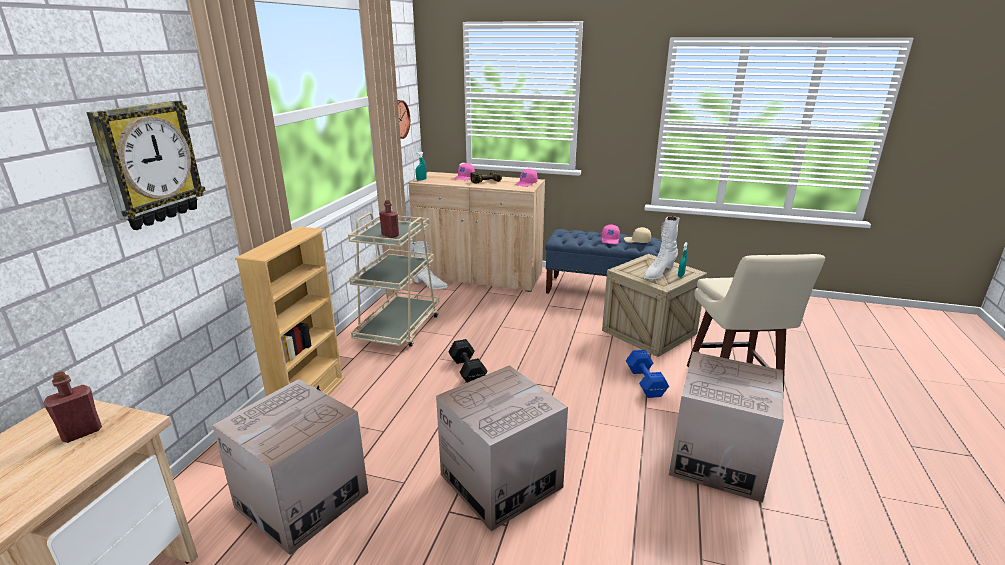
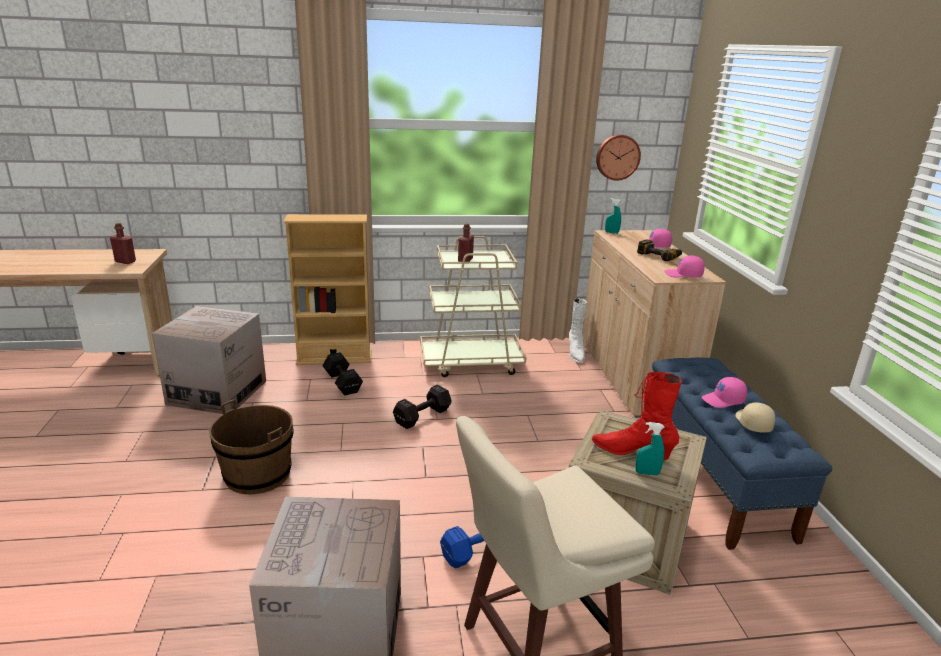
camera: 65 degrees right, 0 degrees up
(149, 164) = (256, 132): wall clock -> none
(370, 403) = (342, 383): none -> black dumbbell
(501, 481) = (257, 474): cardboard box -> brown bucket
(658, 273) = (632, 452): white boot -> red boot

